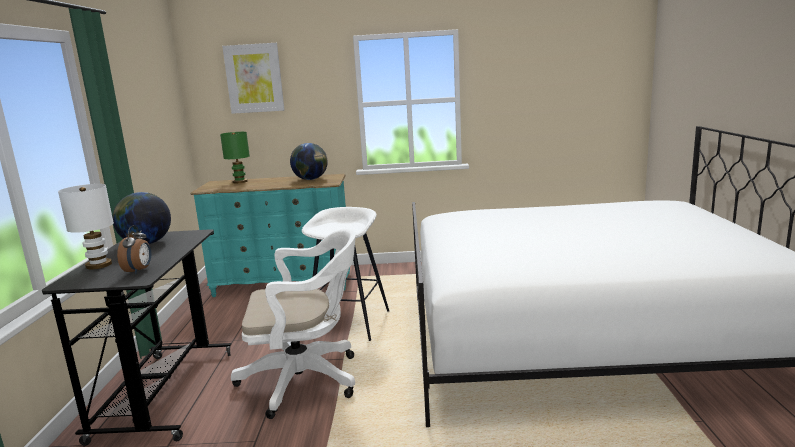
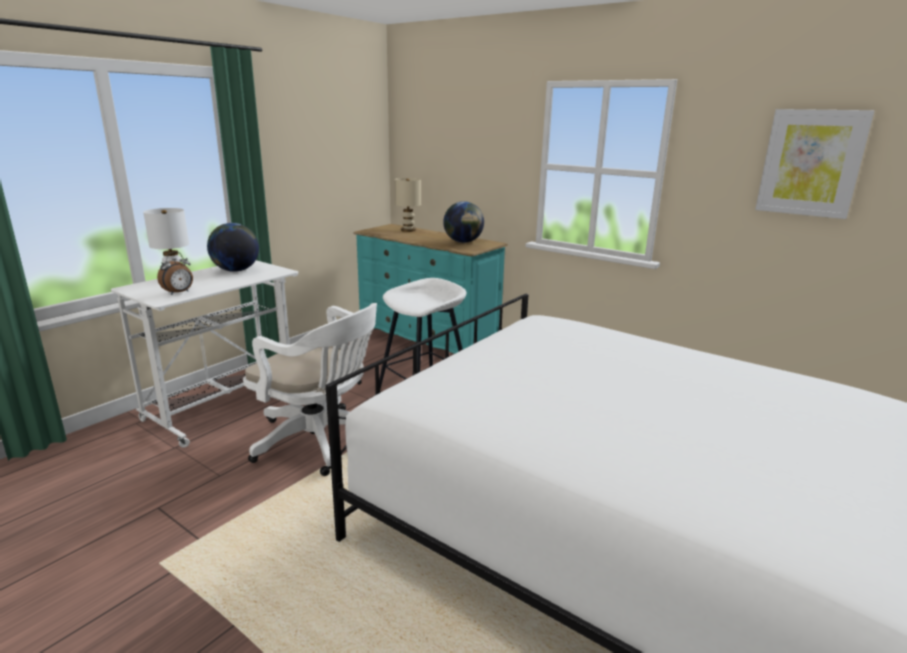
camera: 35 degrees right, 5 degrees up
(166, 394) = (227, 405): black desk -> white desk
(240, 181) = (408, 230): green table lamp -> beige table lamp
(254, 78) = (447, 123): picture -> picture (811, 163)

